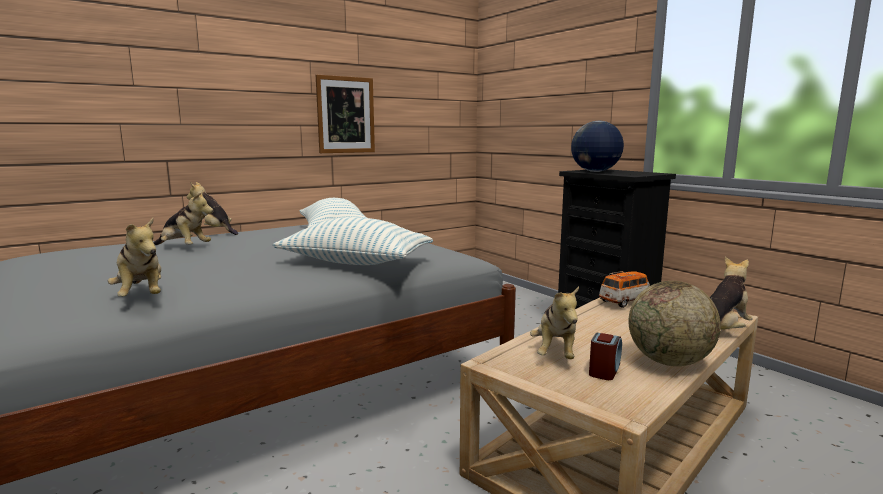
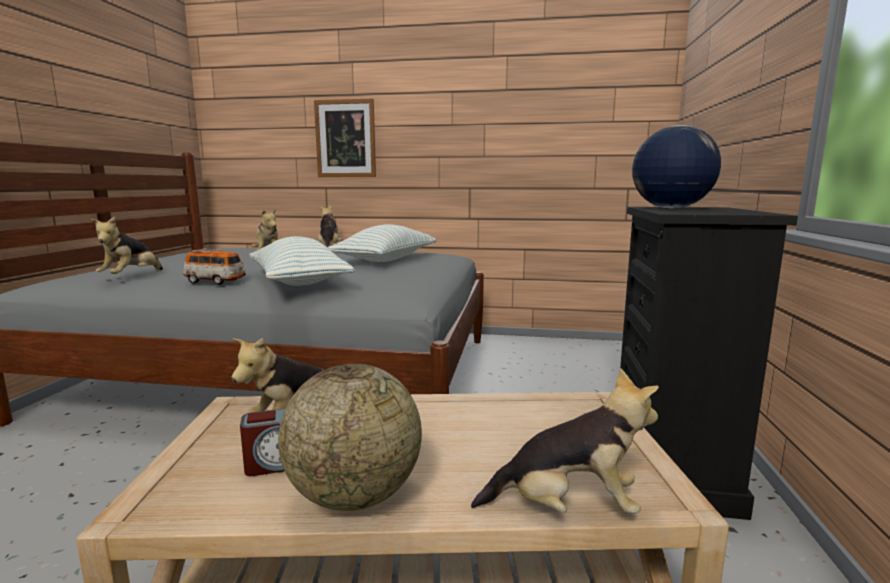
camera: 45 degrees right, 0 degrees up
(345, 115) = (486, 145): picture -> picture (345, 139)
(624, 301) = (554, 408): toy car -> toy car (215, 282)

